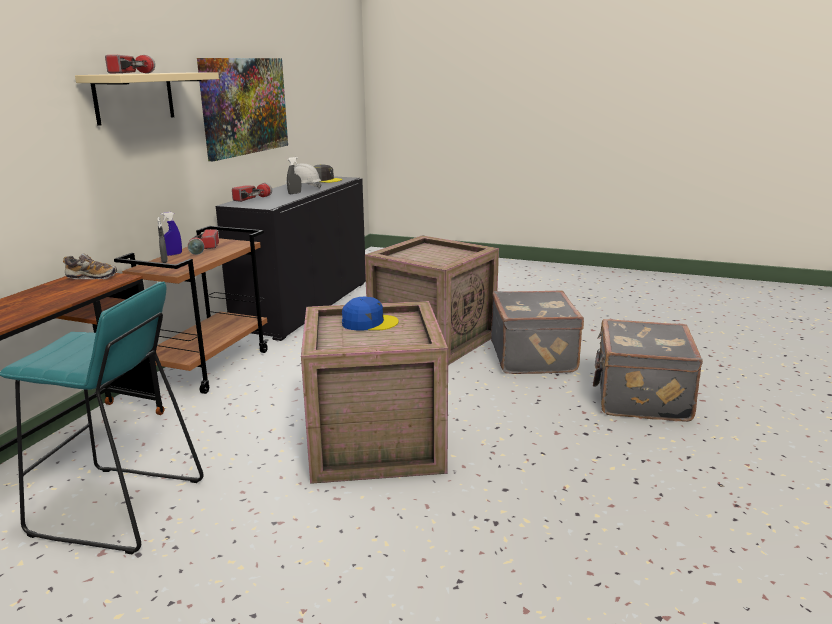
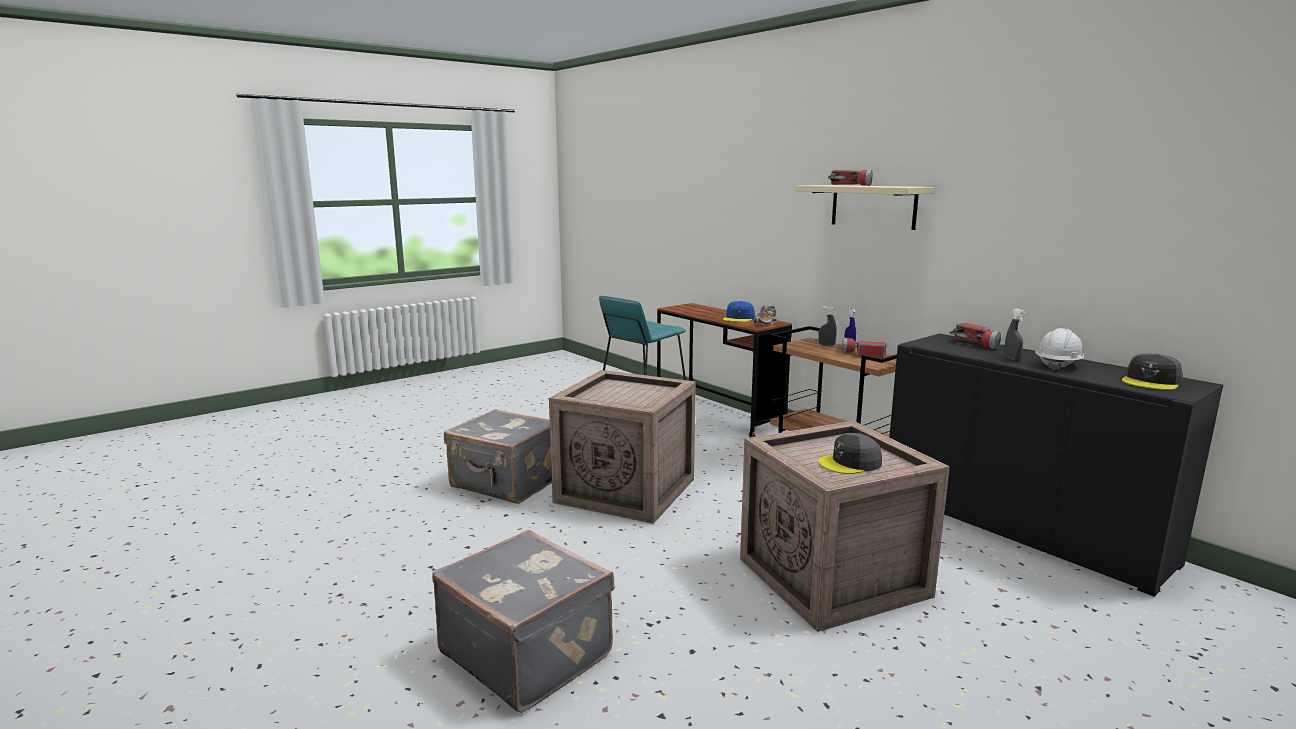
camera: 120 degrees right, 5 degrees down
(245, 106) = (1049, 235): picture -> none
(369, 322) = (644, 396): blue cap -> blue cap (739, 318)
(439, 253) = (850, 463): none -> grey cap
(534, 357) = (716, 631): grey suitcase -> grey suitcase (506, 483)

